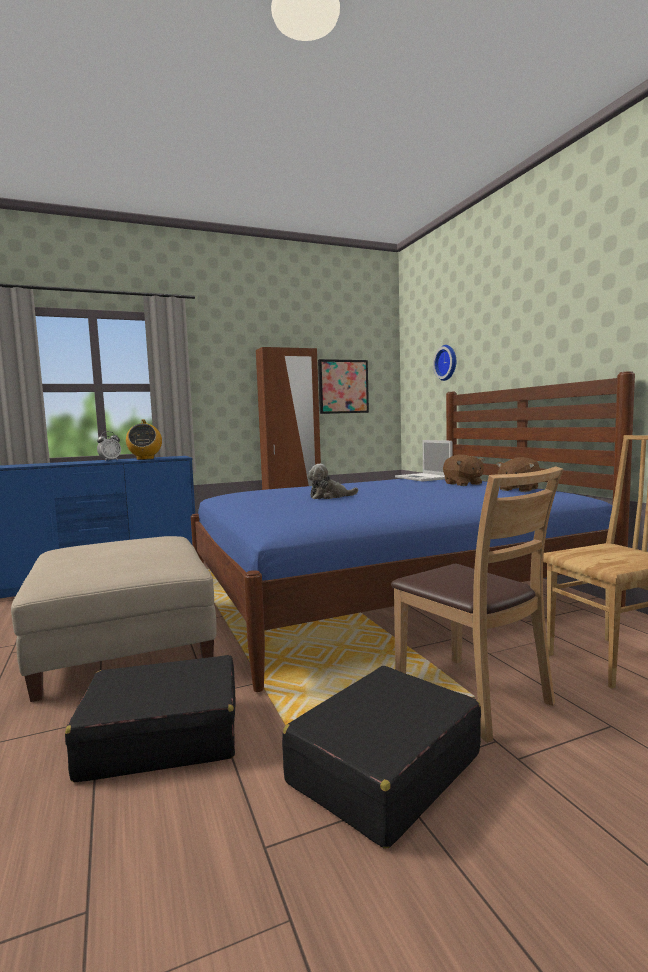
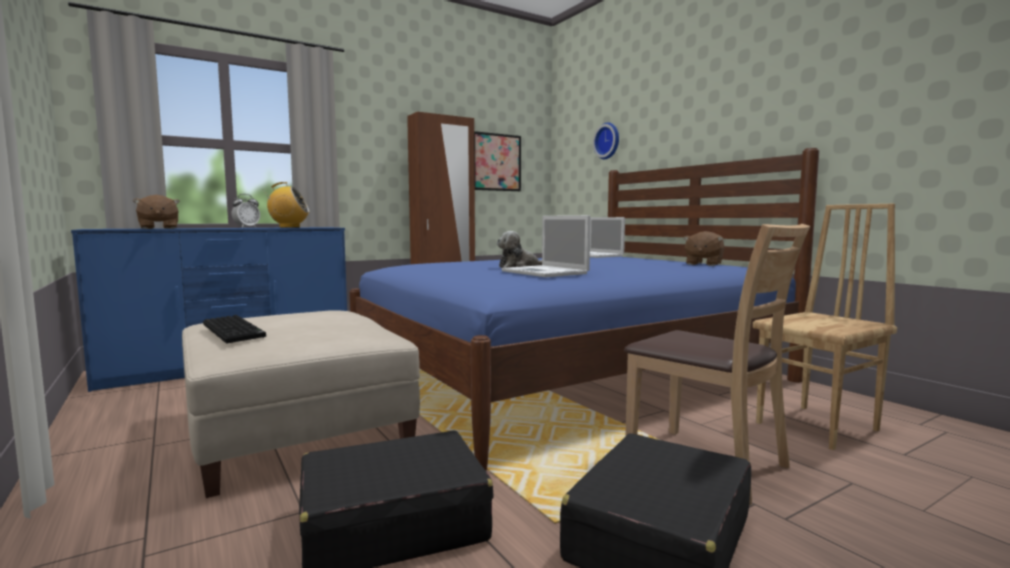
camera: 10 degrees left, 0 degrees up
(69, 559) = (235, 330): none -> keyboard
(145, 459) = (289, 227): radio -> radio turned 75 degrees counterclockwise
(342, 505) = (546, 272): none -> laptop
(463, 484) = (642, 260): brown plush toy -> brown plush toy (158, 228)

